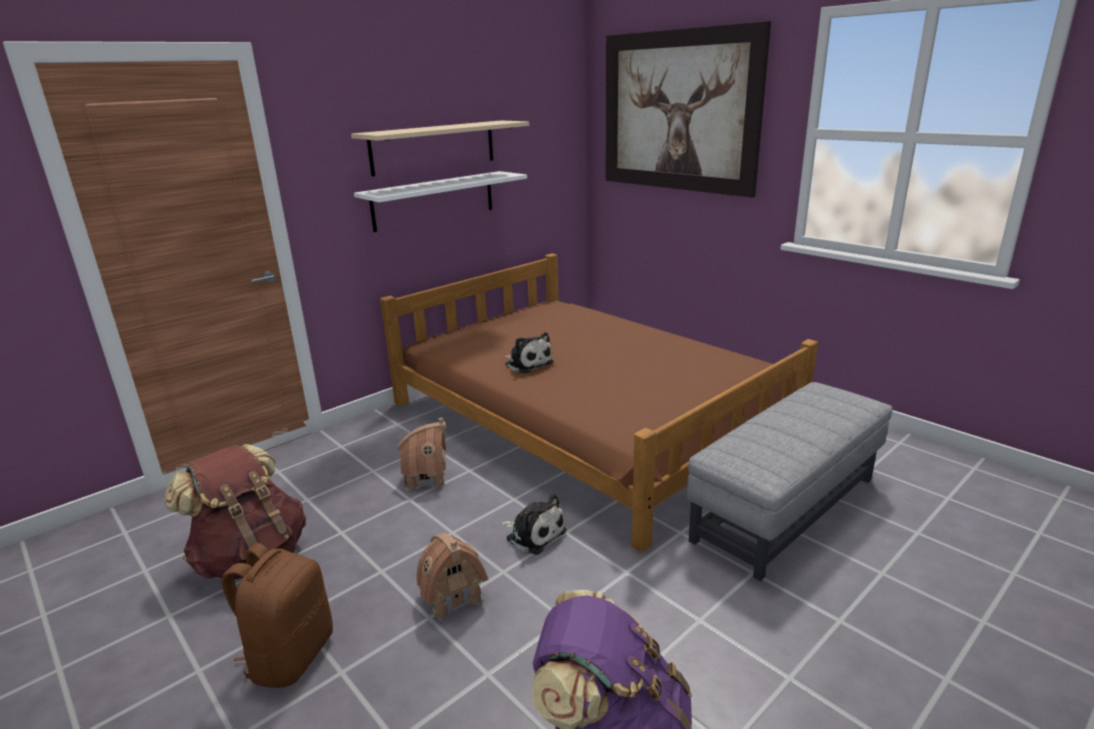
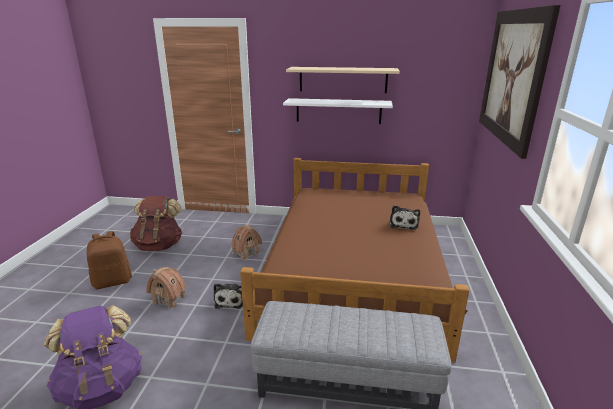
camera: 50 degrees right, 0 degrees up
(527, 363) = (321, 219): plush toy -> plush toy (403, 224)

